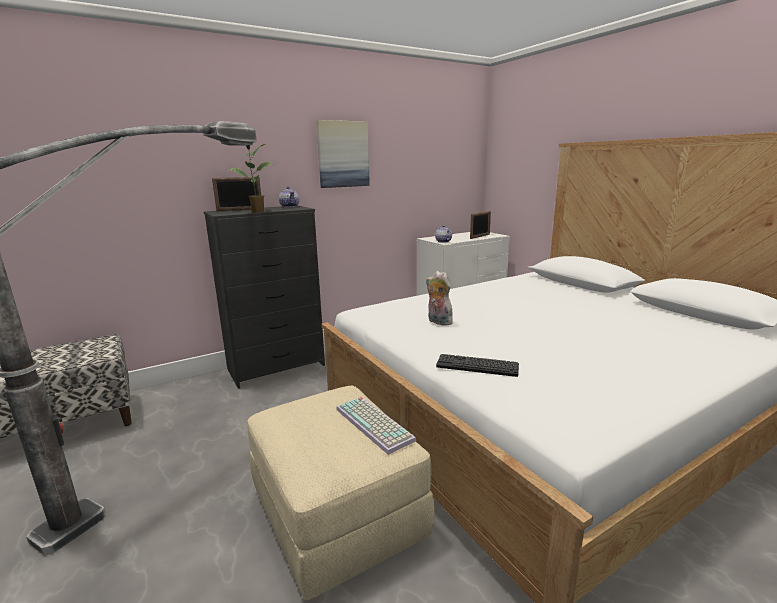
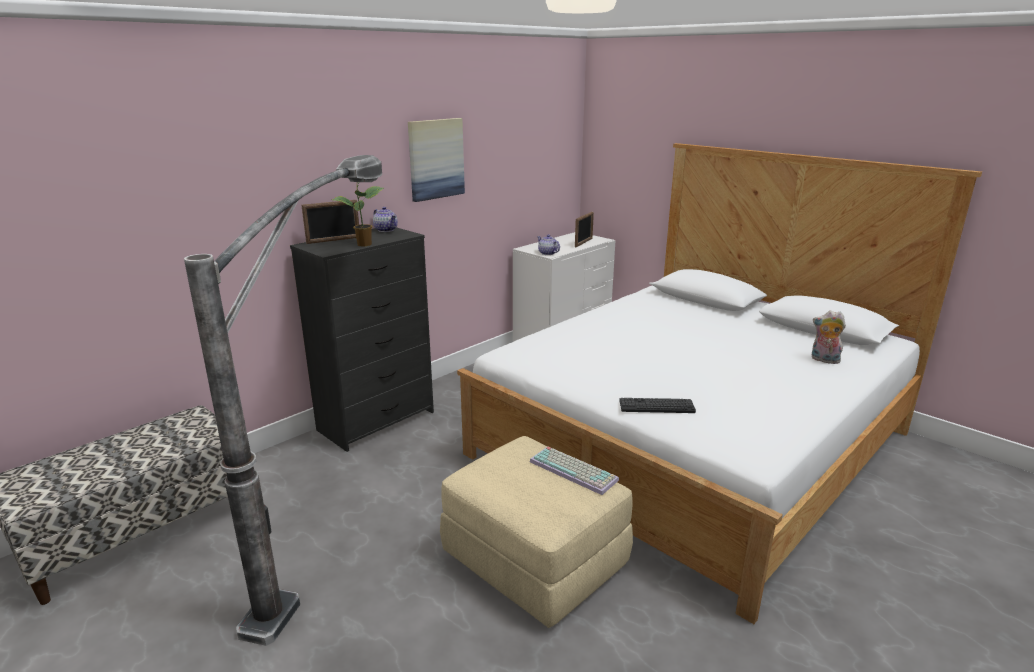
camera: 15 degrees left, 5 degrees up
(438, 322) = (593, 361): plush toy -> plush toy (824, 360)

